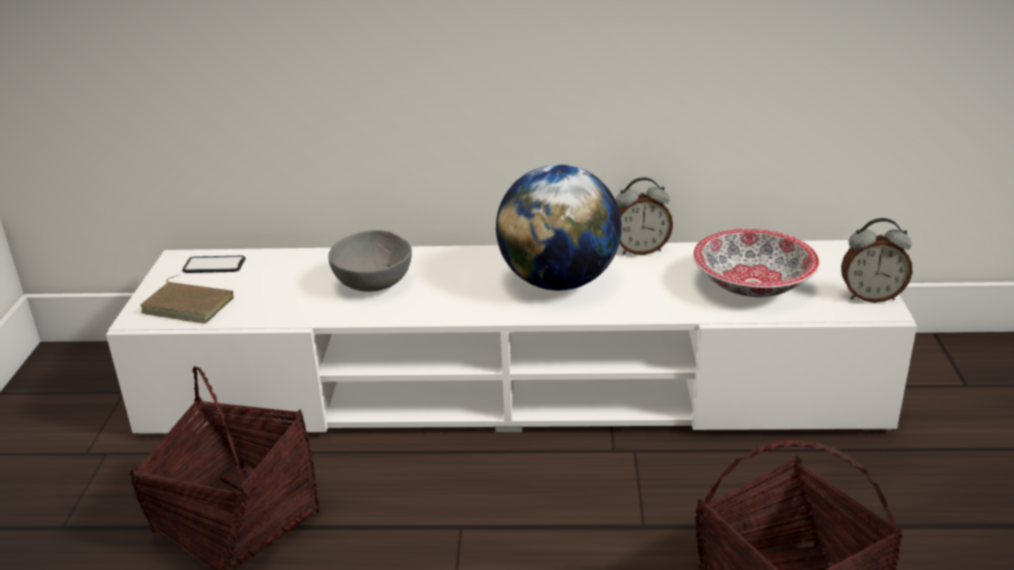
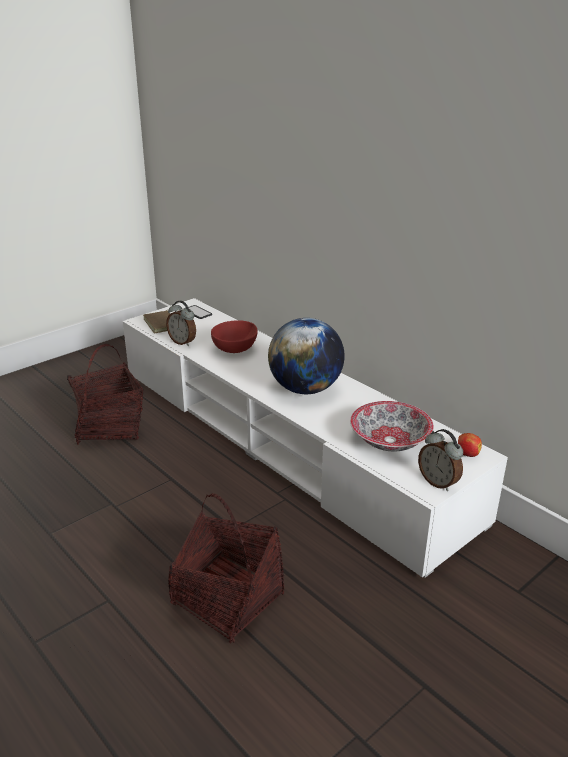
camera: 45 degrees right, 0 degrees up
(375, 283) = (236, 349): grey bowl -> red bowl
(640, 250) = (372, 395): alarm clock -> alarm clock (183, 342)
(835, 256) = (467, 454): none -> apple

